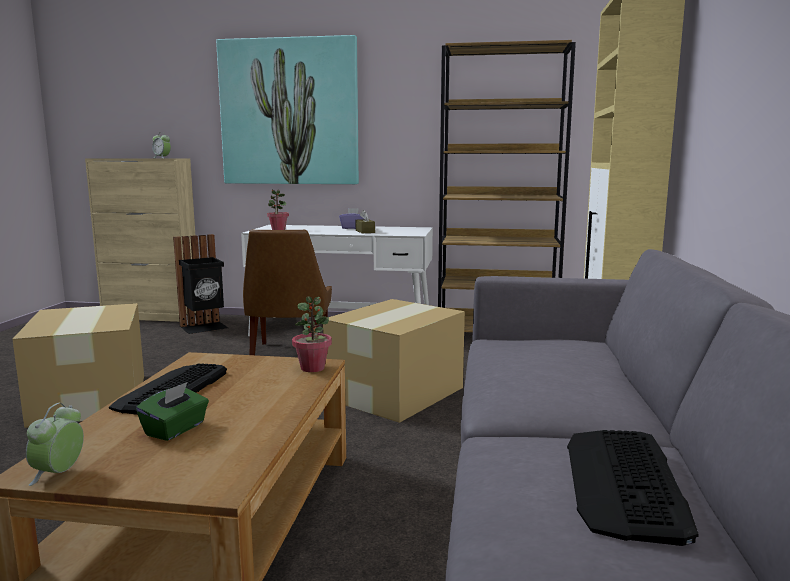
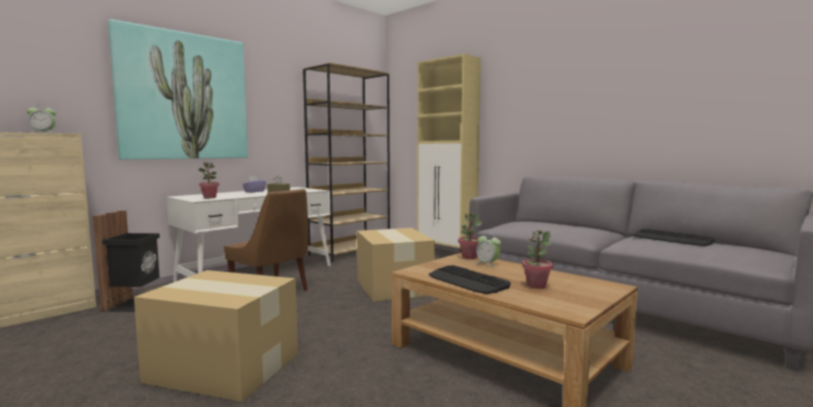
camera: 55 degrees left, 5 degrees down
(59, 474) = (580, 308): alarm clock -> alarm clock (487, 264)
(175, 429) = (536, 285): green tissue box -> potted plant

